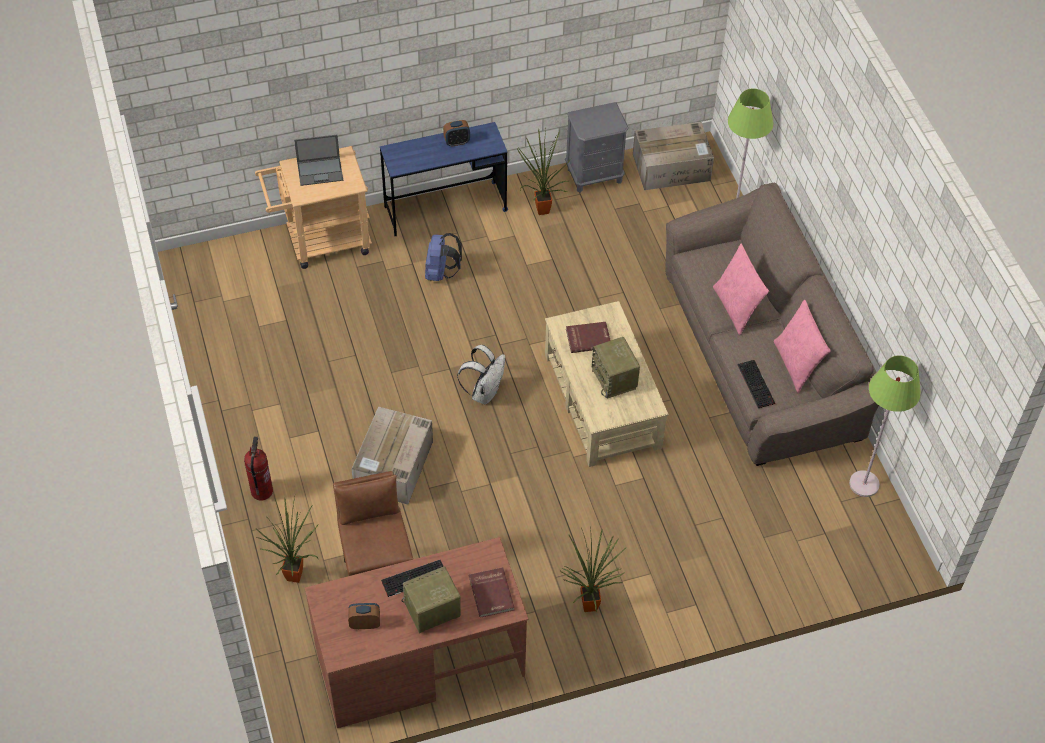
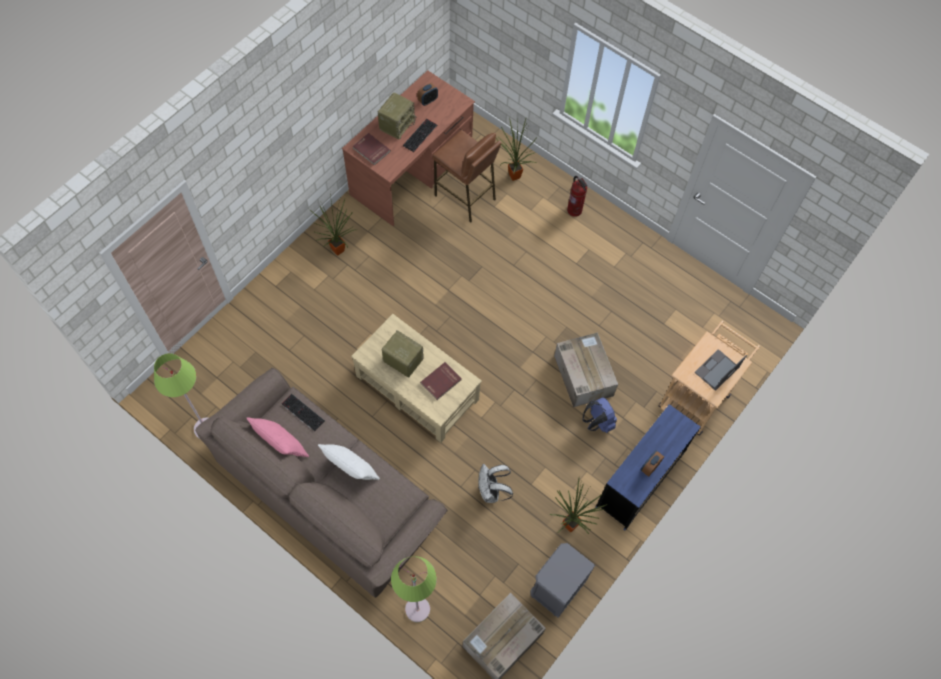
camera: 145 degrees right, 10 degrees up
(393, 467) = (513, 267): cardboard box -> cardboard box (583, 375)
(484, 392) = (497, 348): white backpack -> white backpack (491, 492)
(736, 308) = (351, 470): pink pillow -> white pillow

